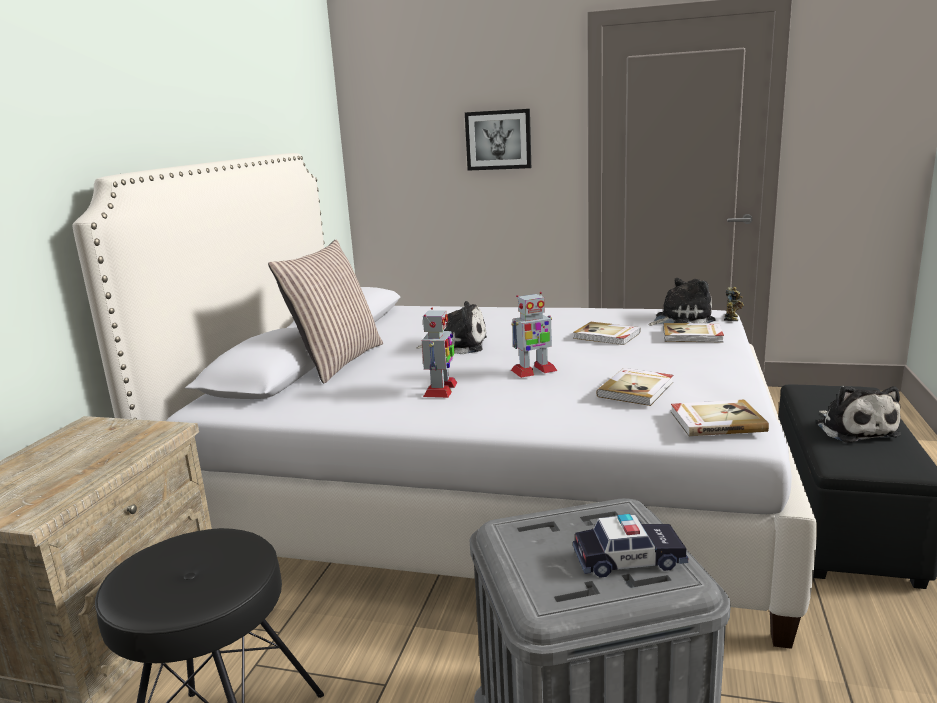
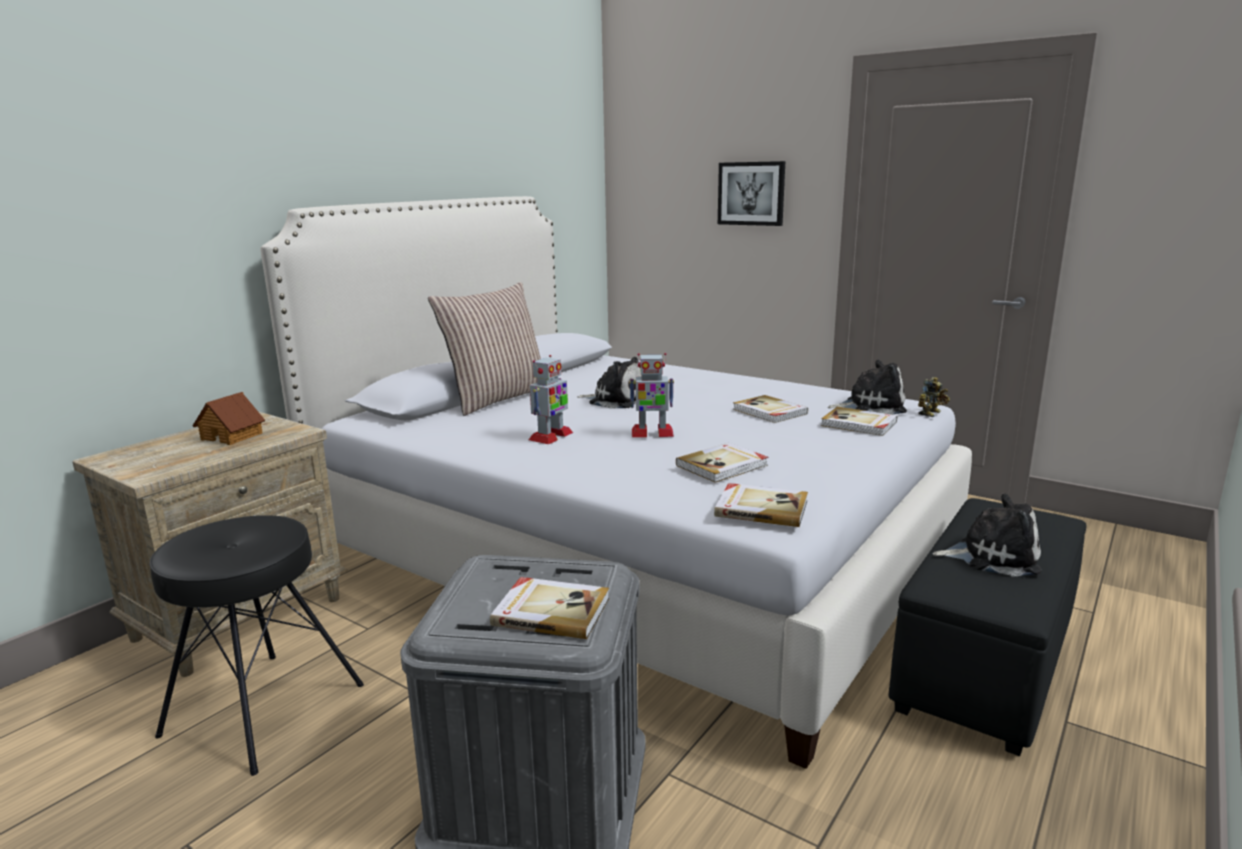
camera: 20 degrees right, 0 degrees up
(89, 449) = (232, 436): none -> toy house
(629, 559) = (551, 611): toy car -> book
(854, 429) = (992, 556): plush toy -> plush toy turned 90 degrees counterclockwise

